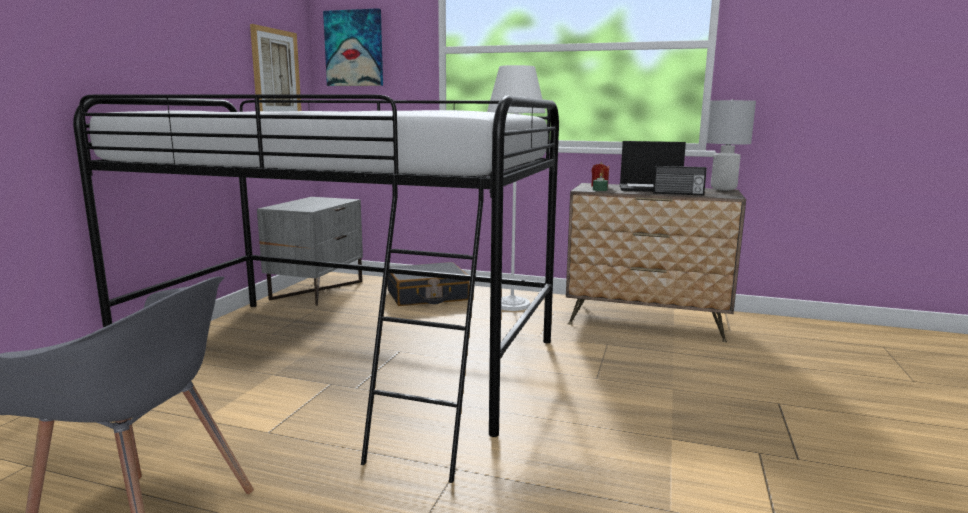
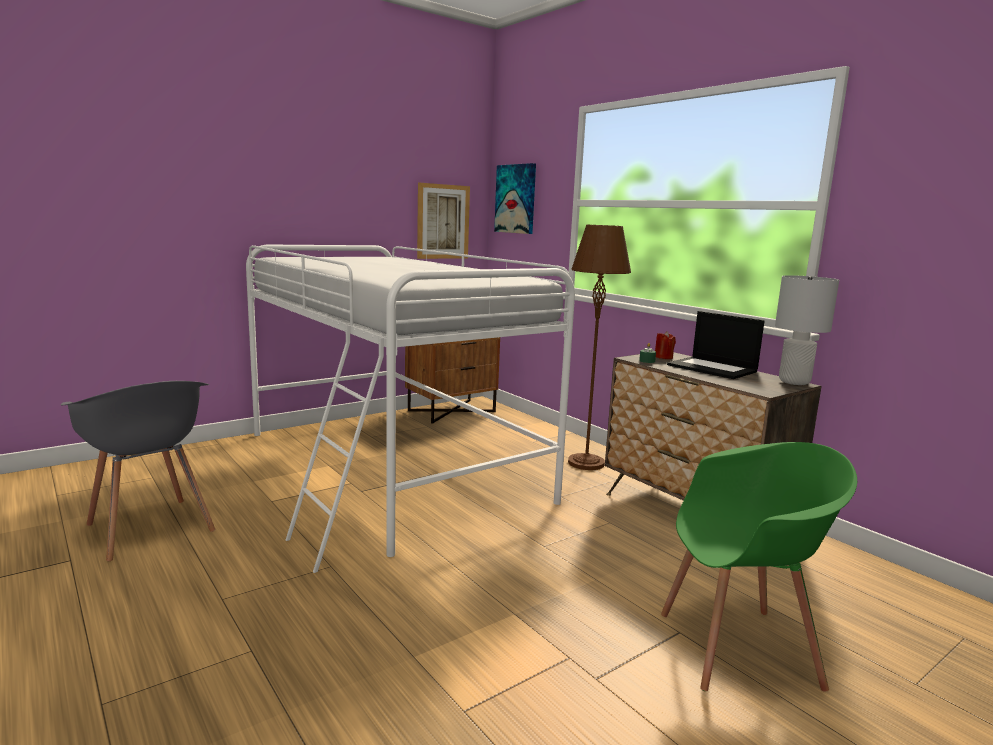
camera: 35 degrees right, 0 degrees up
(317, 290) = (451, 411): grey nightstand -> brown nightstand
(346, 357) = (389, 467): black bed -> white bed
(427, 296) = (526, 436): black suitcase -> none
(512, 305) = (586, 463): white floor lamp -> brown floor lamp
(678, 194) = (714, 378): radio -> none
(822, 399) = (739, 649): none -> green chair

